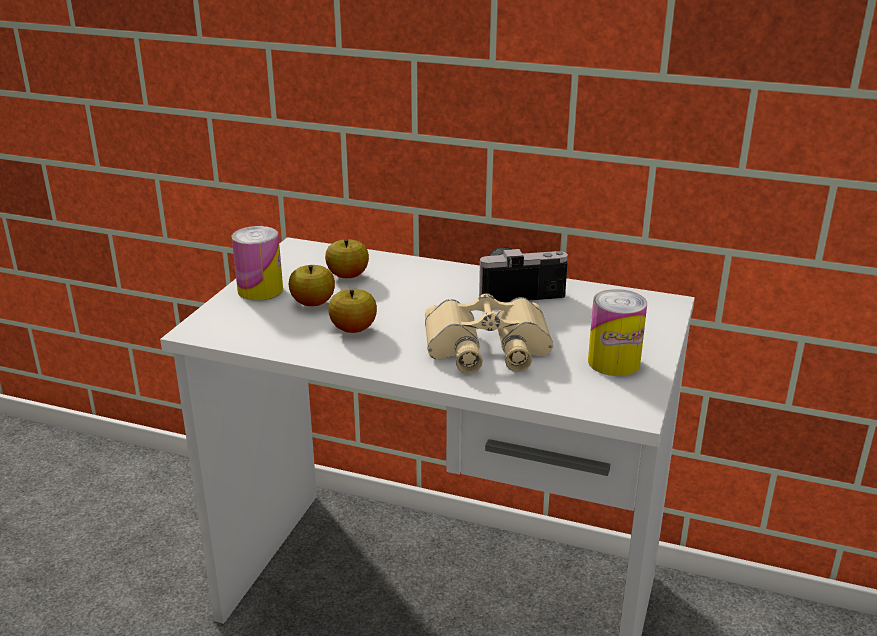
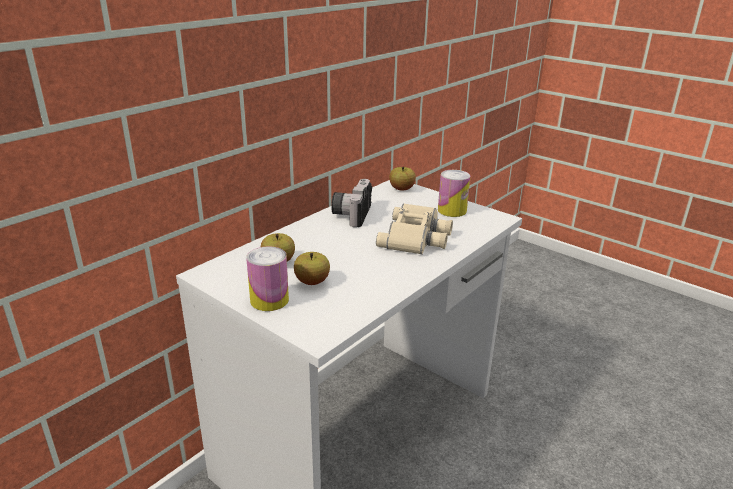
camera: 70 degrees left, 0 degrees up
(353, 329) = (364, 273): apple -> apple (401, 189)

